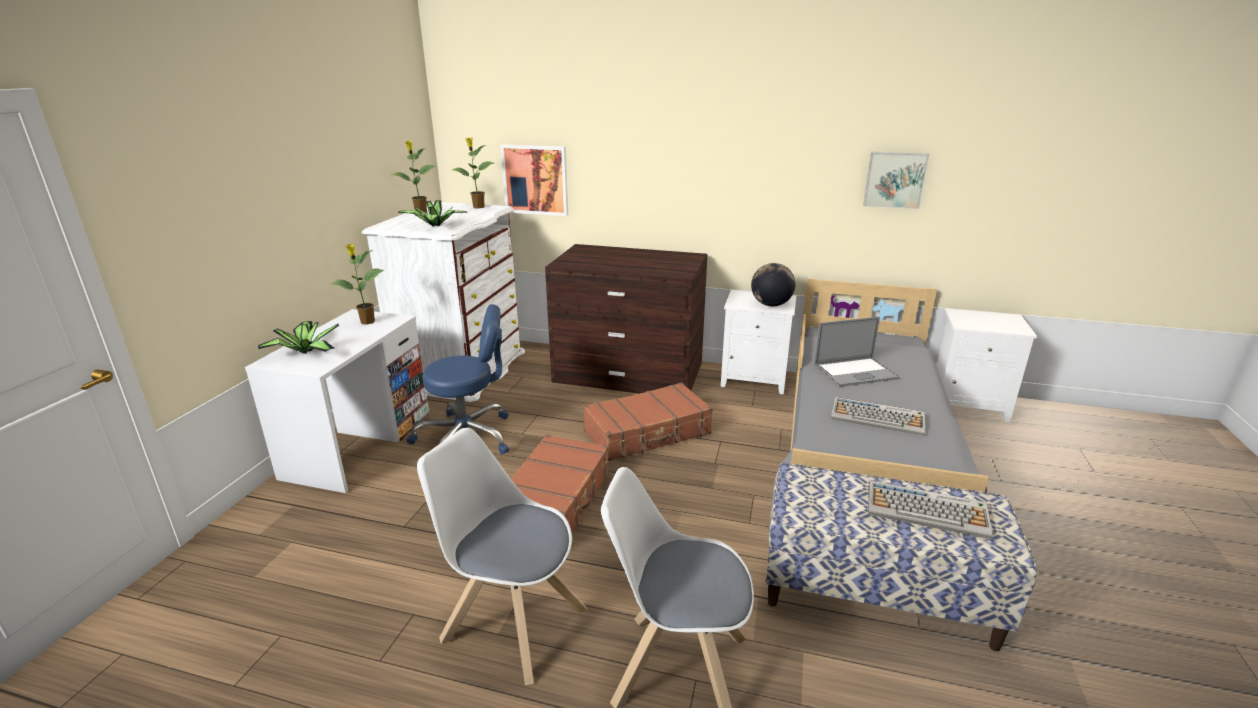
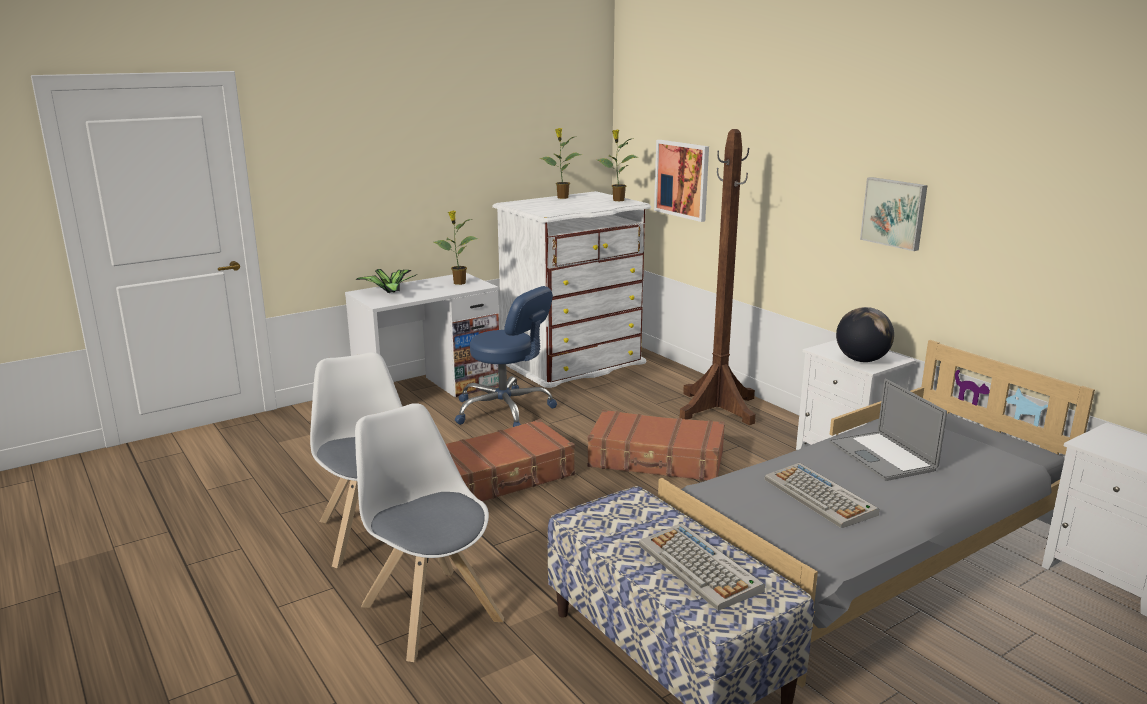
camera: 40 degrees right, 5 degrees down
(435, 226) = (547, 209): potted plant -> none
(629, 372) = (717, 408): brown dresser -> brown clothes rack
(855, 372) = (882, 456): laptop -> laptop turned 45 degrees clockwise
(894, 179) = (1045, 223): picture -> picture (894, 213)

